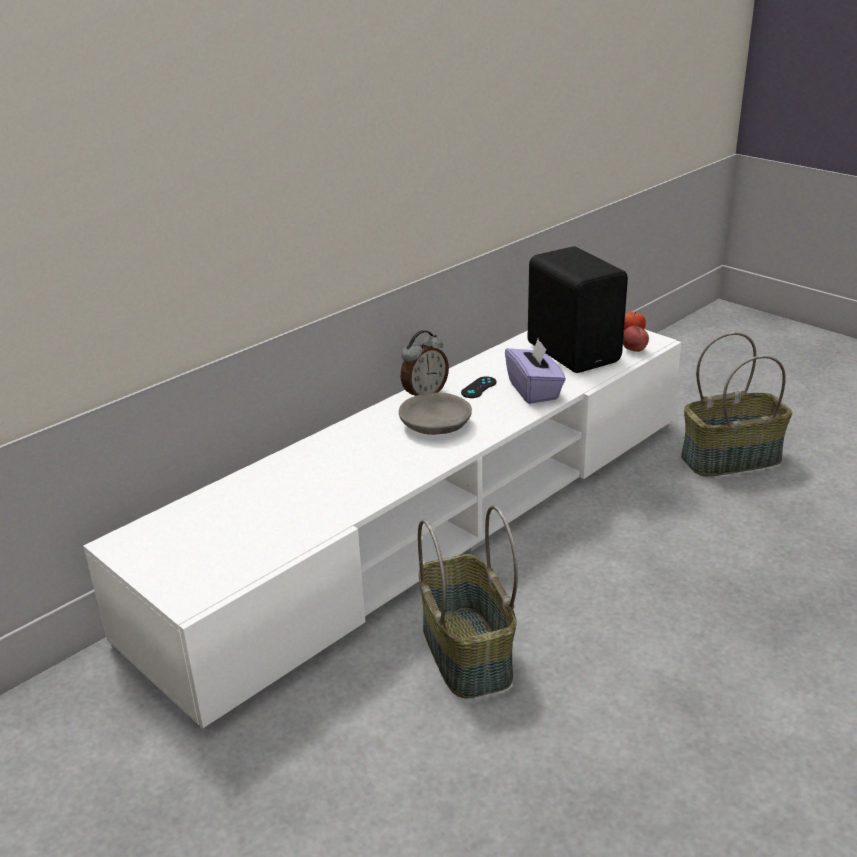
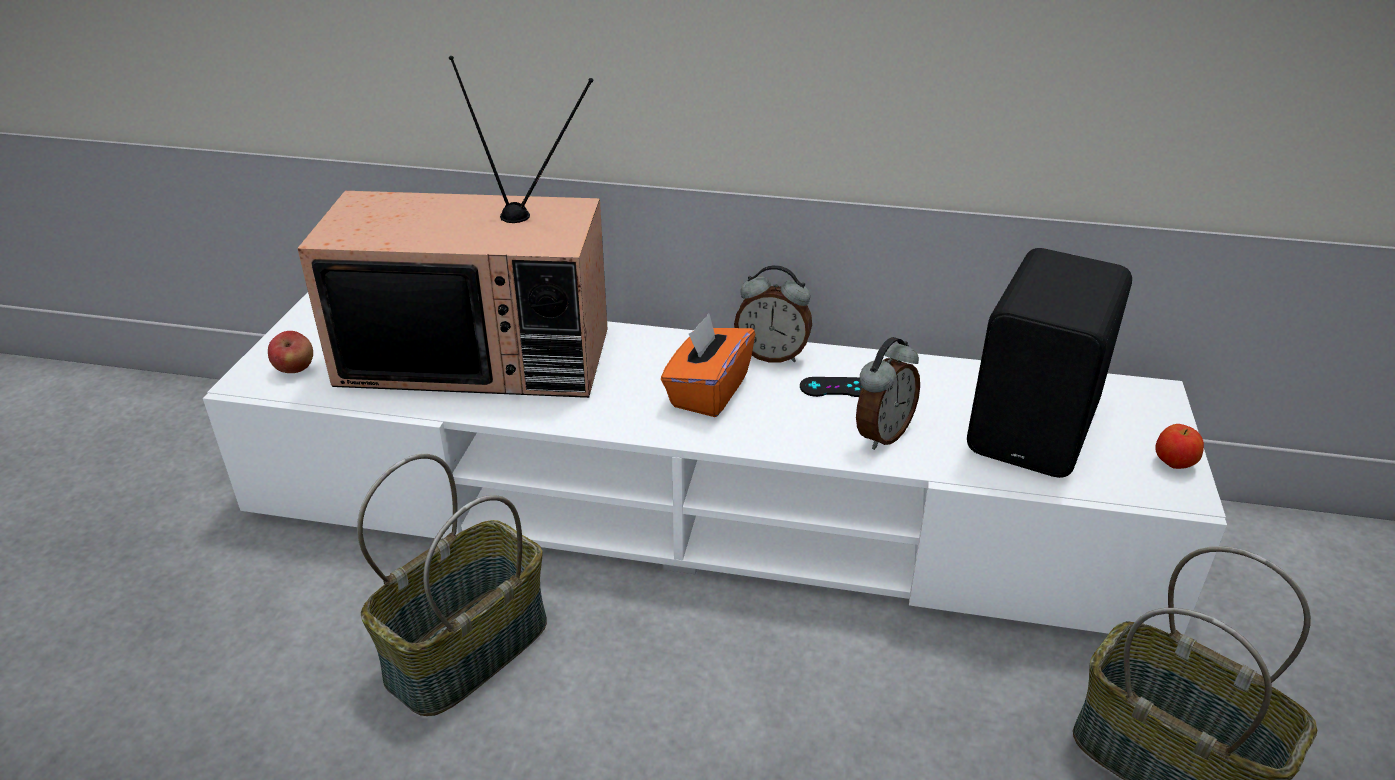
camera: 55 degrees right, 5 degrees up
(291, 490) = (480, 355): none -> television
(436, 425) = (708, 391): grey bowl -> orange tissue box
(534, 390) = (881, 434): purple tissue box -> alarm clock
(634, 350) = (1122, 483): apple -> apple (295, 369)

